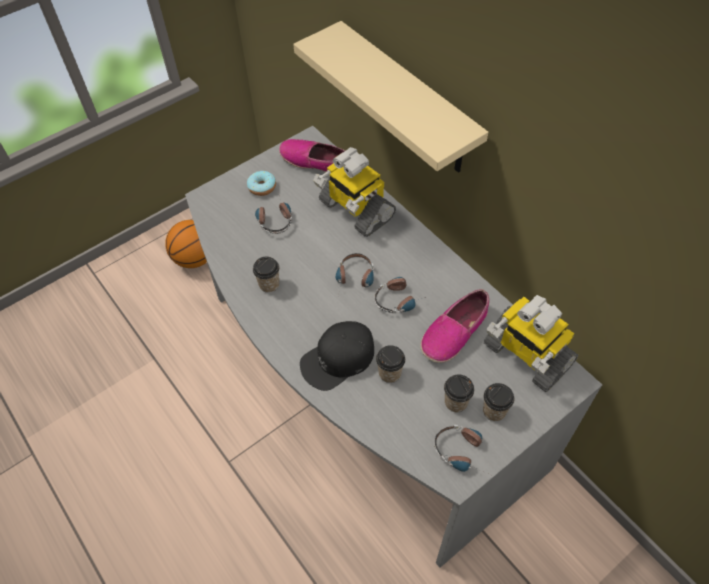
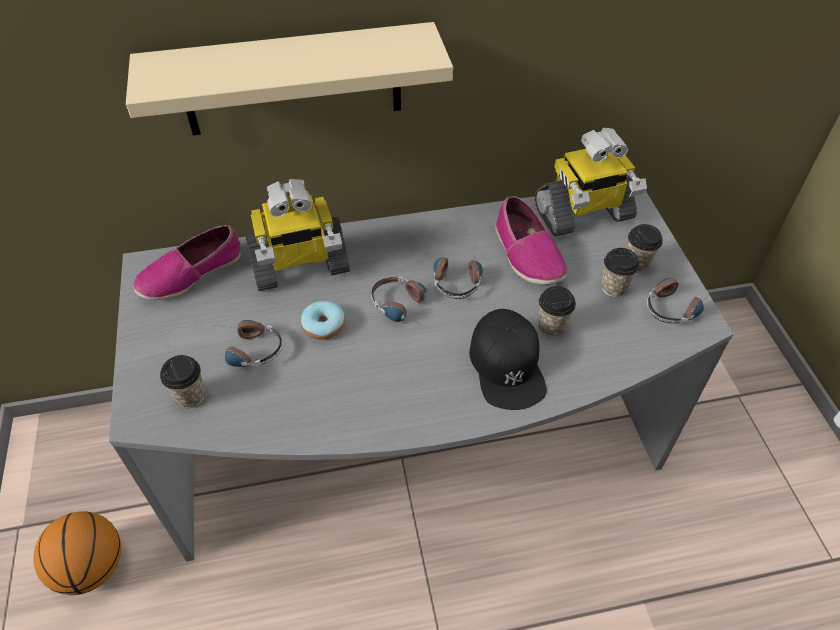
camera: 65 degrees left, 5 degrees down
(262, 187) = (181, 343): donut -> donut (324, 325)
(269, 285) = (352, 394): cup -> cup (190, 396)

